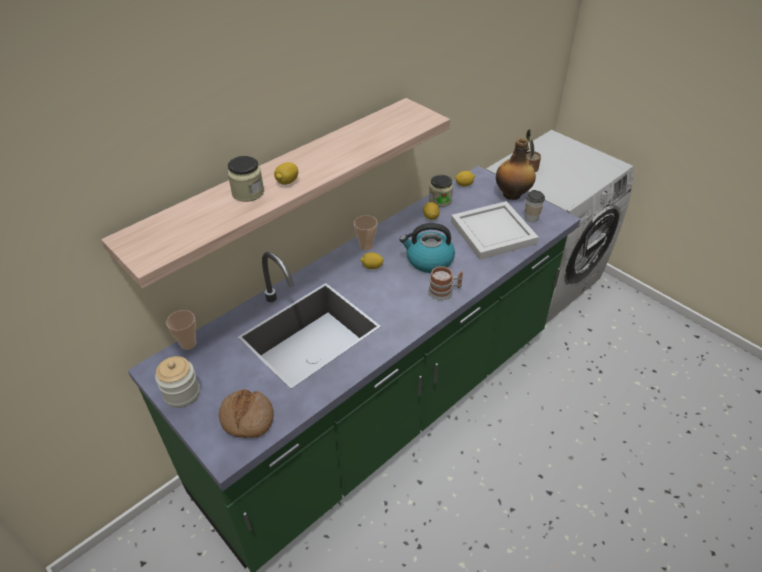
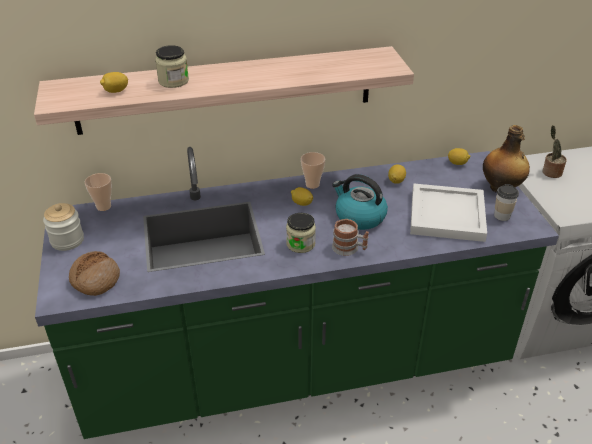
camera: 30 degrees right, 5 degrees down
(287, 182) = (212, 82): lemon -> lemon (116, 91)
(440, 200) = (419, 169): jar -> jar (300, 244)

